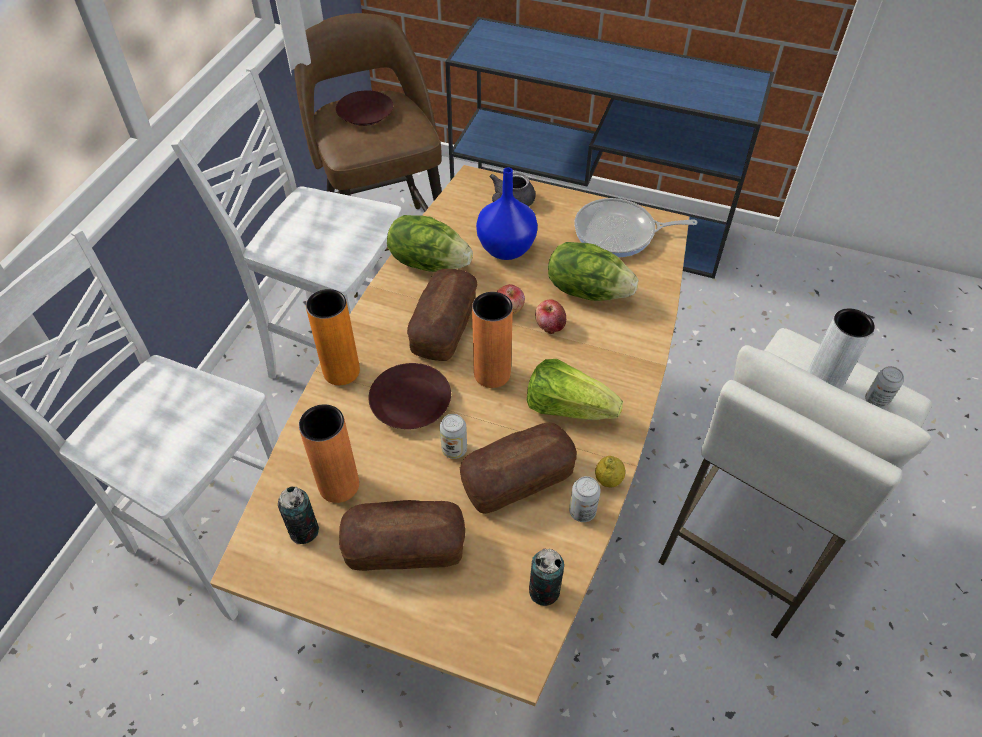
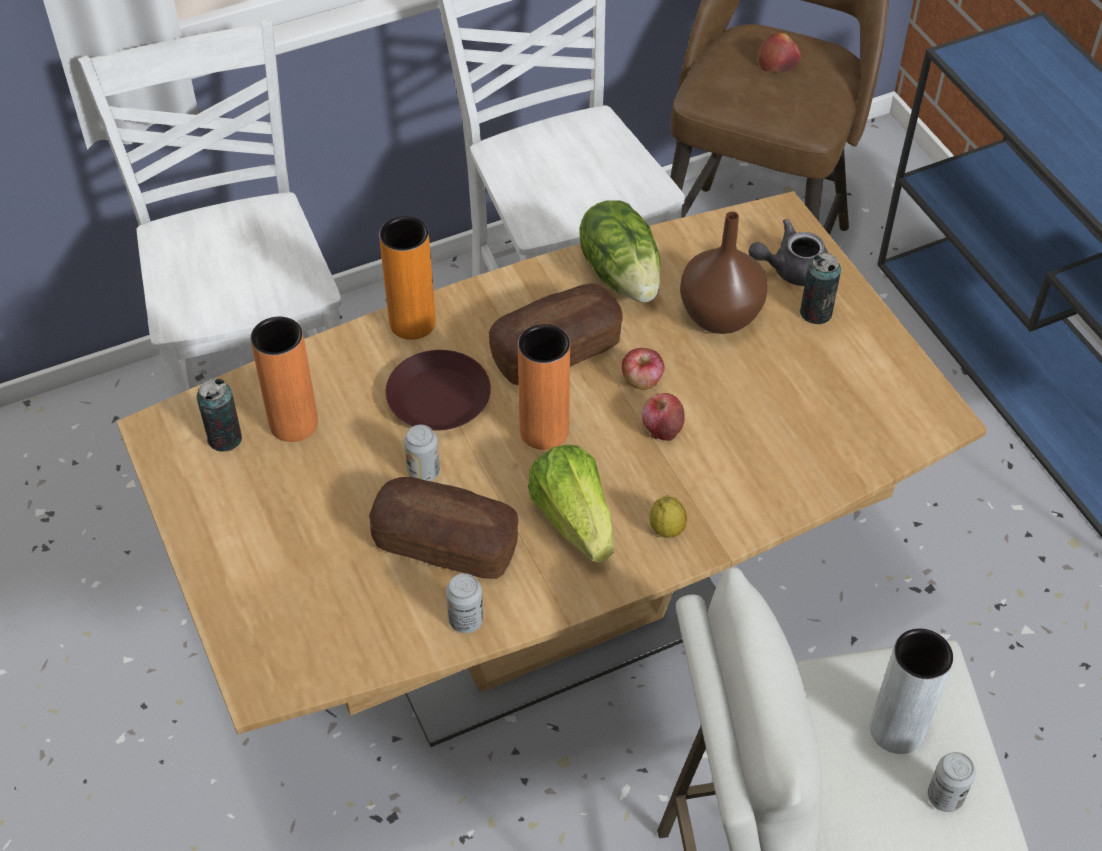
camera: 45 degrees right, 0 degrees up
(364, 113) = (778, 61): brown plate -> apple
(405, 547) = (284, 519): bread -> none
(506, 248) = (721, 315): blue vase -> brown vase
(544, 591) = (349, 654): can -> can (815, 313)
(587, 290) = (750, 422): lettuce -> none
(608, 480) = (525, 615): lemon -> lemon (667, 529)
(619, 233) = (871, 388): frying pan -> none

